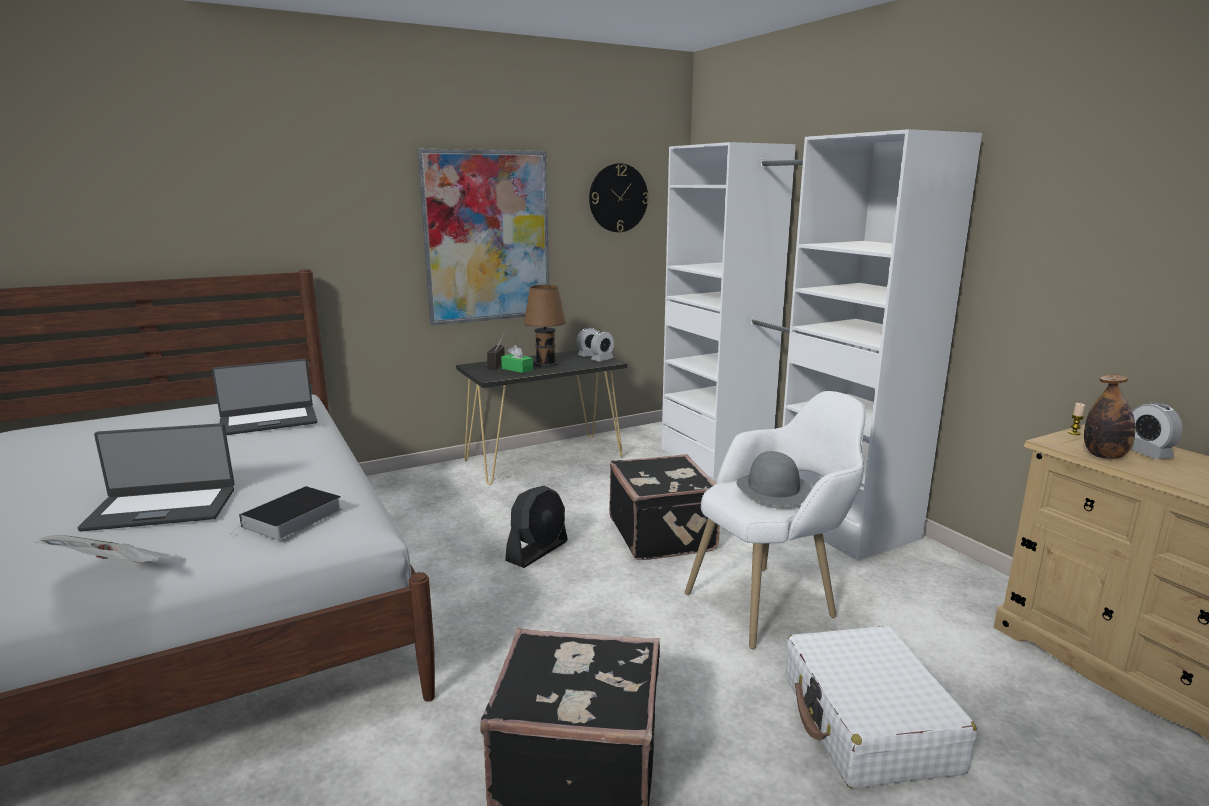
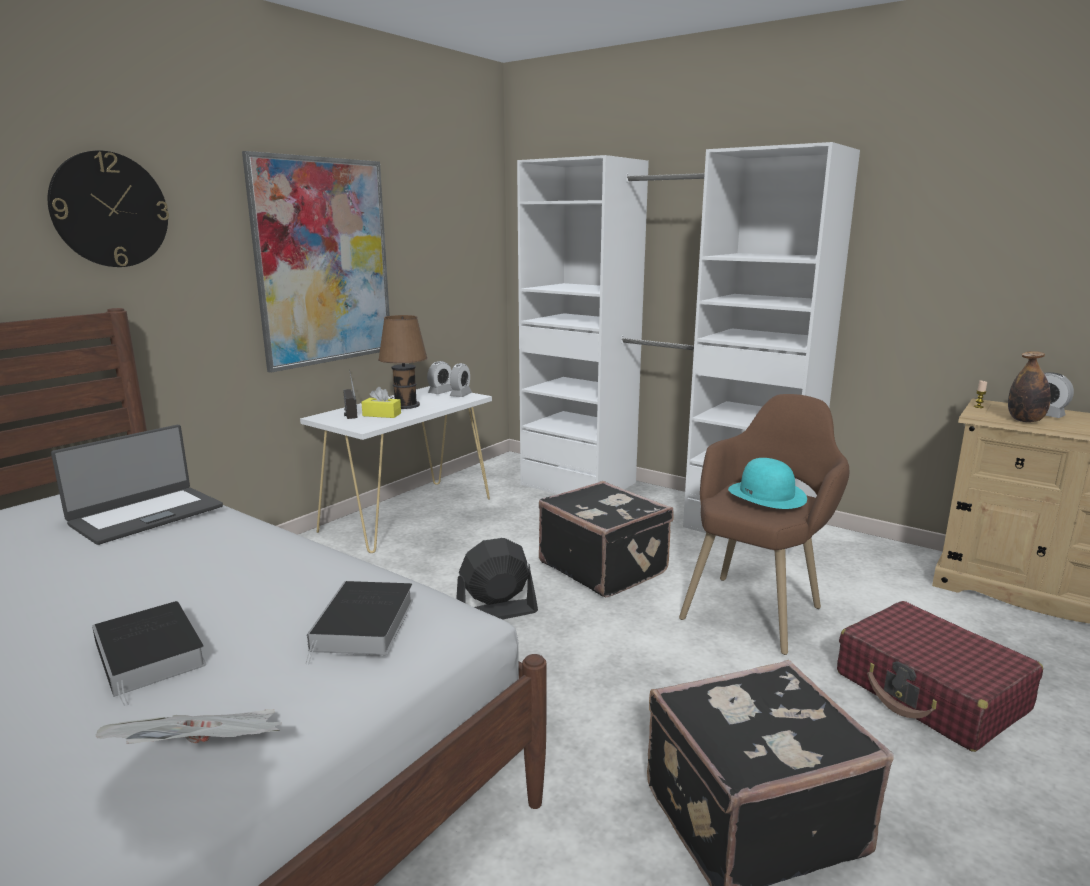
camera: 25 degrees left, 0 degrees up
(162, 508) = (151, 655): laptop -> book
(517, 369) = (382, 414): green tissue box -> yellow tissue box
(537, 551) = (496, 612): black fan -> black fan turned 120 degrees counterclockwise
(545, 459) = (408, 514): black console table -> white console table
(618, 198) = (446, 217): wall clock -> wall clock (110, 210)
(773, 489) = (767, 494): grey hat -> turquoise hat
(773, 600) = (757, 605): white armchair -> brown armchair
(868, 723) = (930, 692): white suitcase -> red suitcase

